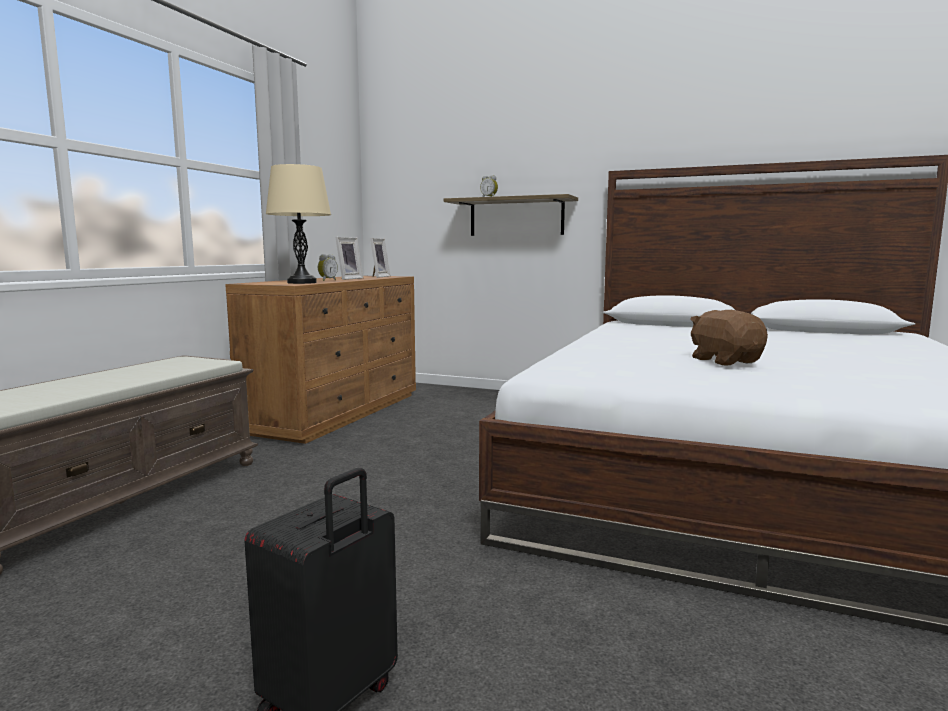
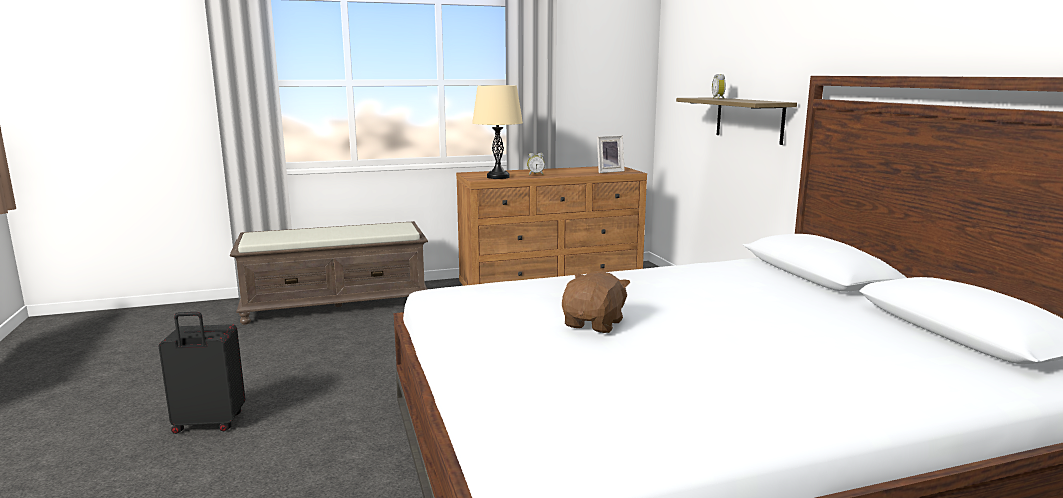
camera: 50 degrees right, 5 degrees up
(347, 279) = (564, 173): picture frame -> none

